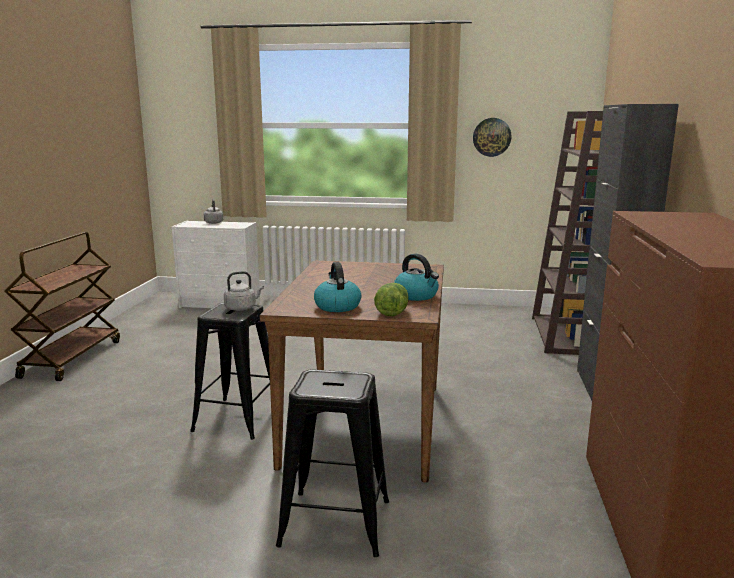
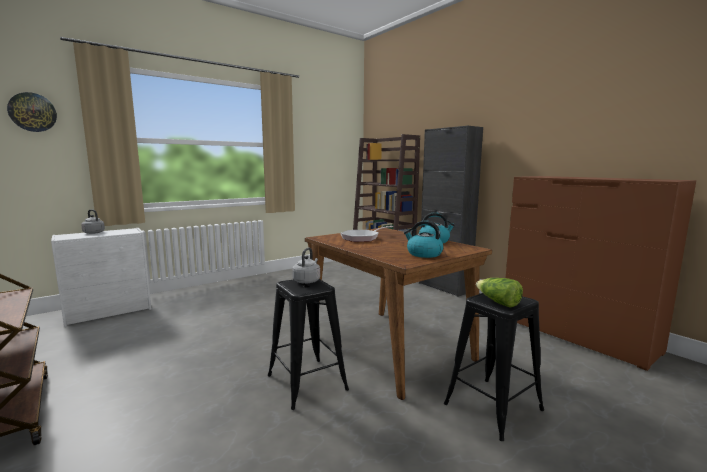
camera: 45 degrees left, 5 degrees down
(359, 273) = (362, 238): none -> frying pan
(391, 311) = (455, 249): lettuce -> lettuce (498, 302)
(491, 137) = (310, 153): wall clock -> wall clock (32, 112)

